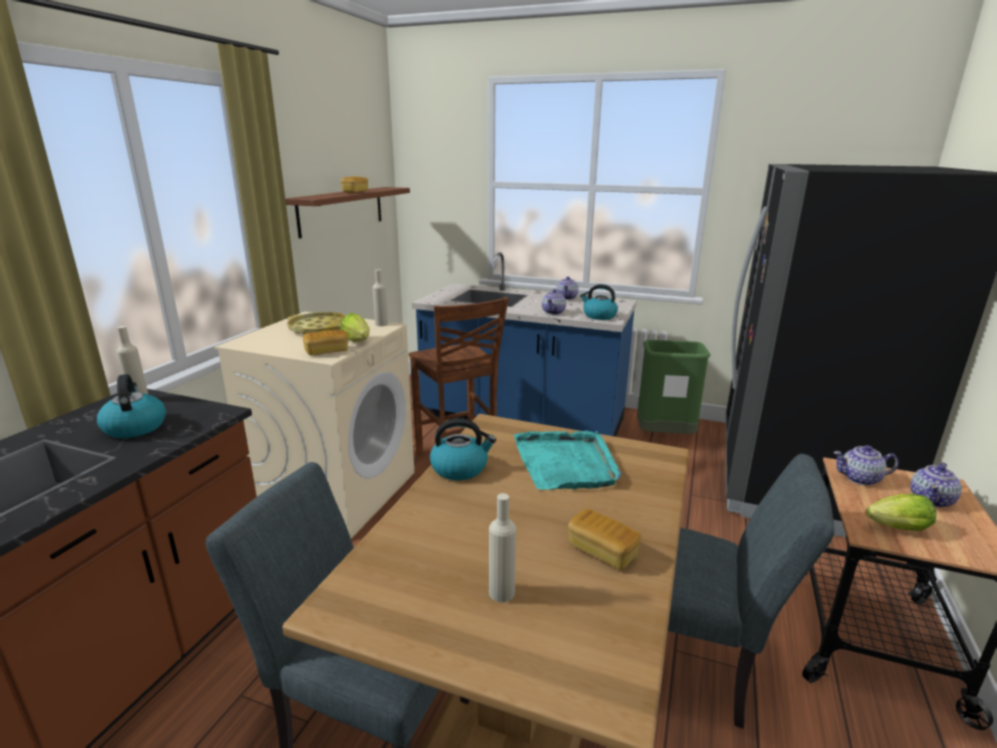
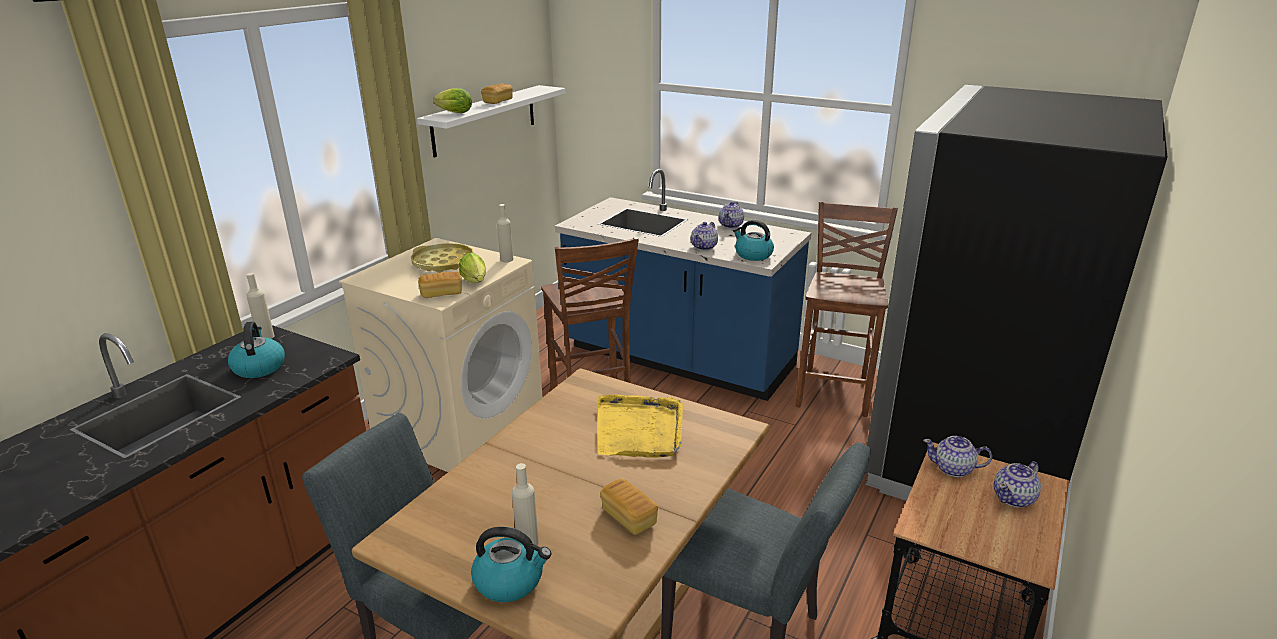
camera: 10 degrees right, 5 degrees up
(342, 210) = (485, 120): brown shelf -> white shelf
(460, 468) = (538, 426): kettle -> kettle (510, 581)
(566, 463) = (639, 429): turquoise tray -> yellow tray
(664, 436) = (835, 391): green trash can -> brown stool
(894, 528) = (949, 523): lettuce -> lettuce (453, 113)

